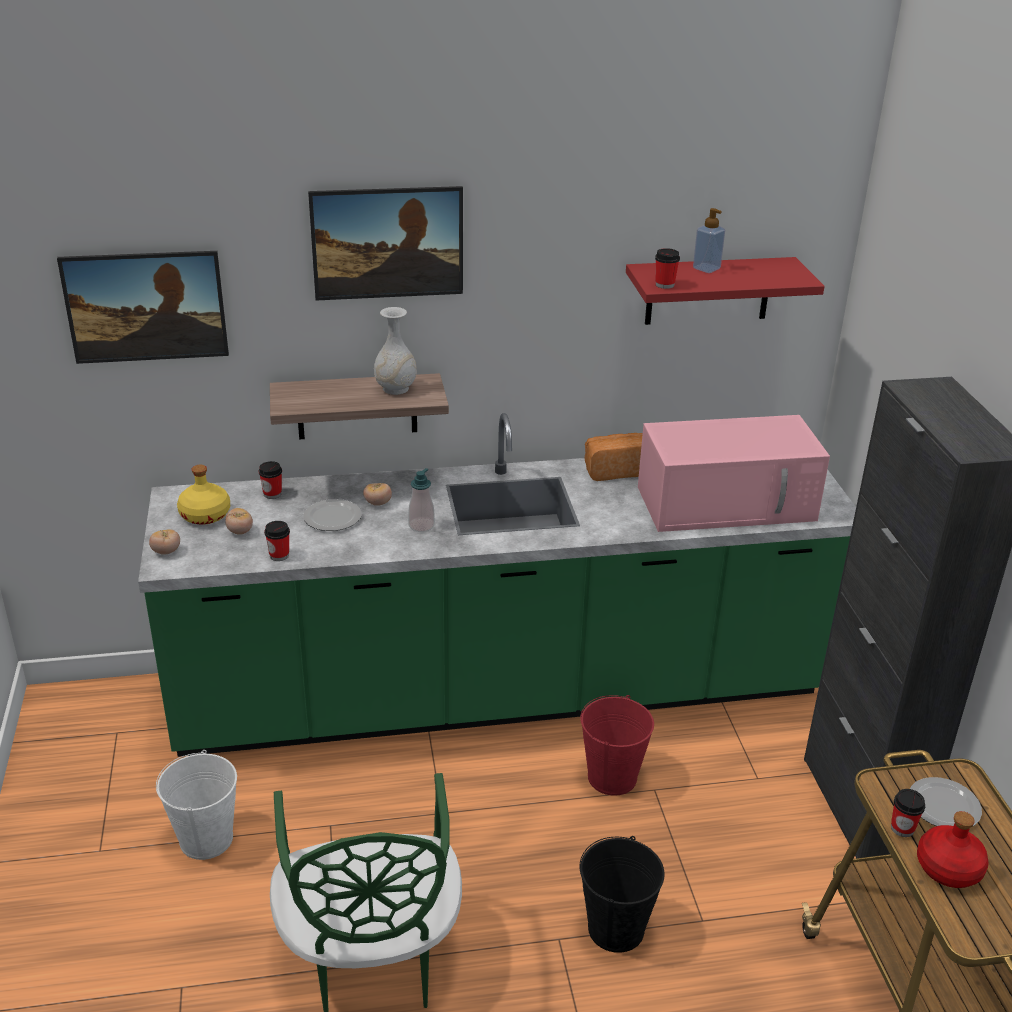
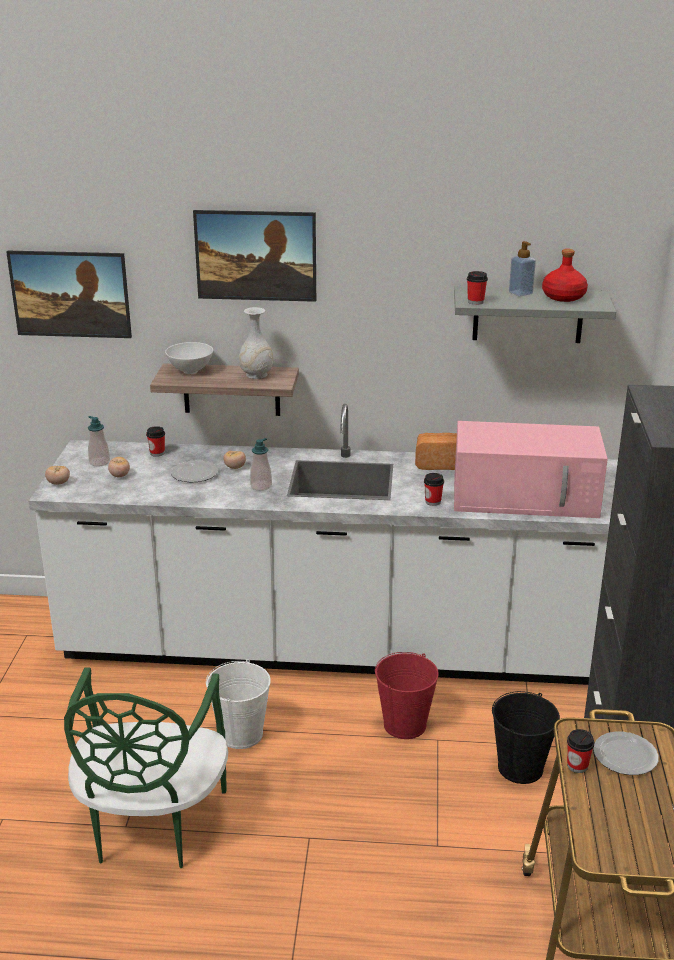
camera: 15 degrees right, 5 degrees down
(205, 515) = (99, 462): yellow bottle -> soap dispenser
(207, 839) = (62, 719): white bucket -> white bucket (241, 734)
(279, 555) = (140, 495): cup -> cup (433, 502)
(311, 391) = (191, 371): none -> white bowl
(501, 695) = (337, 649): green counter -> white counter
(616, 928) = (360, 838): black bucket -> black bucket (520, 768)
(708, 291) = (528, 314): red shelf -> grey shelf
(948, 868) = (604, 802): red bottle -> red bottle (563, 297)

